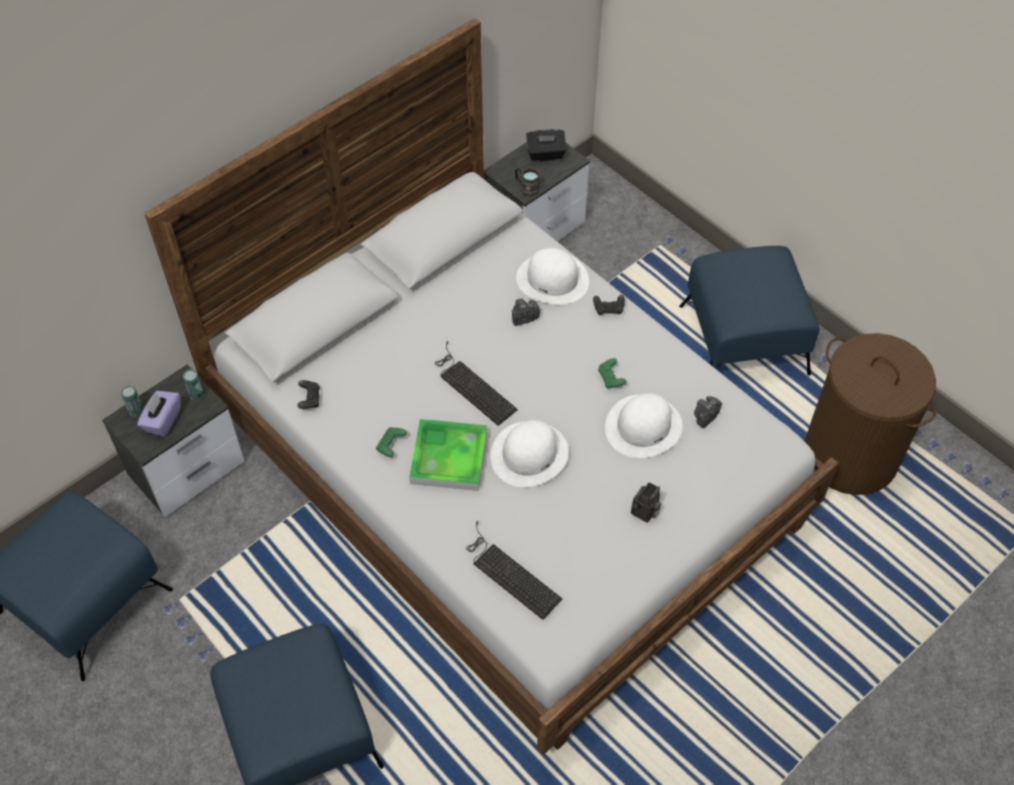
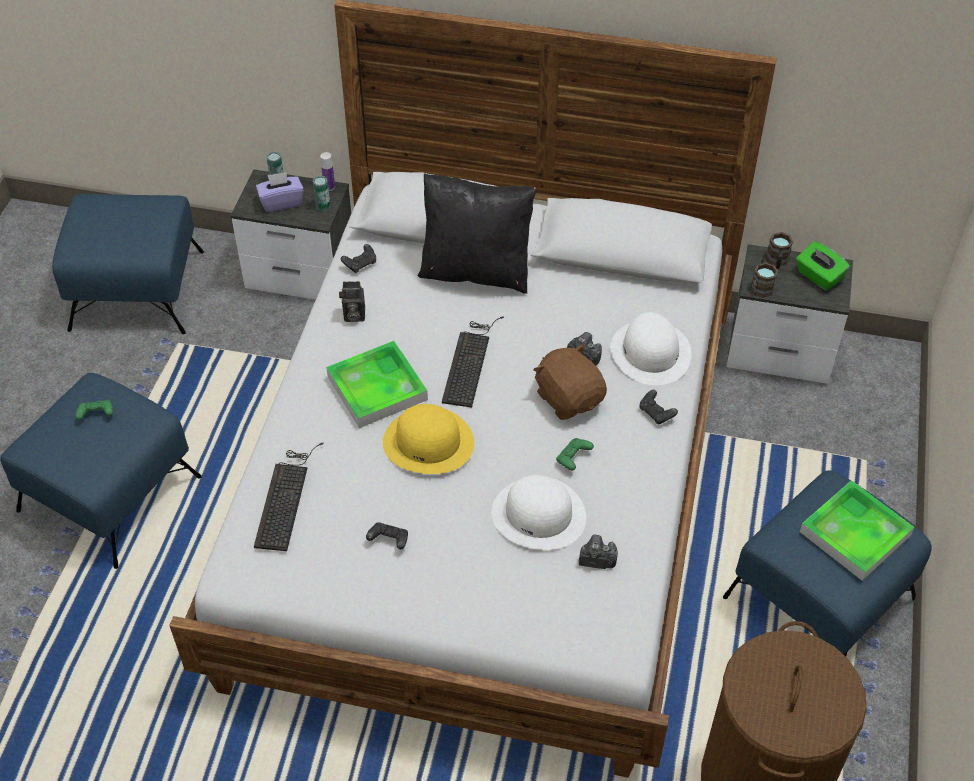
camera: 55 degrees right, 5 degrees down
(178, 379) = (329, 187): none -> bottle
(385, 331) = (476, 271): none -> black pillow
(391, 446) = (357, 342): green game controller -> green game controller (96, 415)
(513, 166) = (777, 262): none -> brown mug
(529, 454) = (429, 442): white hat -> yellow hat
(545, 154) = (818, 276): black tissue box -> green tissue box
(555, 348) = (569, 398): none -> brown plush toy
(599, 529) = (389, 540): none -> black game controller
(645, 513) = (436, 568): camera -> camera (353, 315)
(760, 277) = (855, 533): none -> tray

